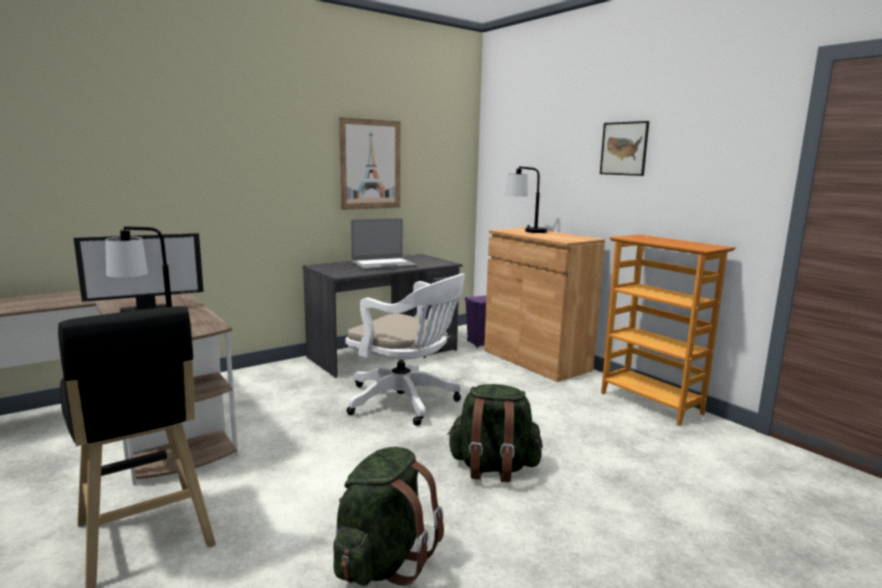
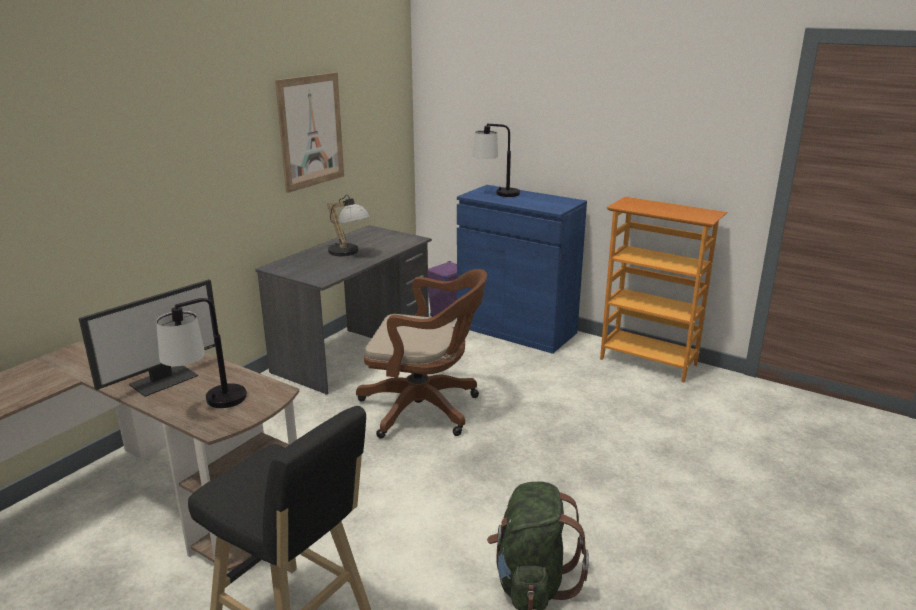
camera: 20 degrees left, 10 degrees up
(383, 265) = (349, 253): laptop -> table lamp
(406, 402) = (425, 409): white office chair -> brown office chair
(493, 467) = (559, 465): green backpack -> none
(536, 360) = (516, 329): brown cabinet -> blue cabinet
(624, 148) = (605, 106): picture -> none

